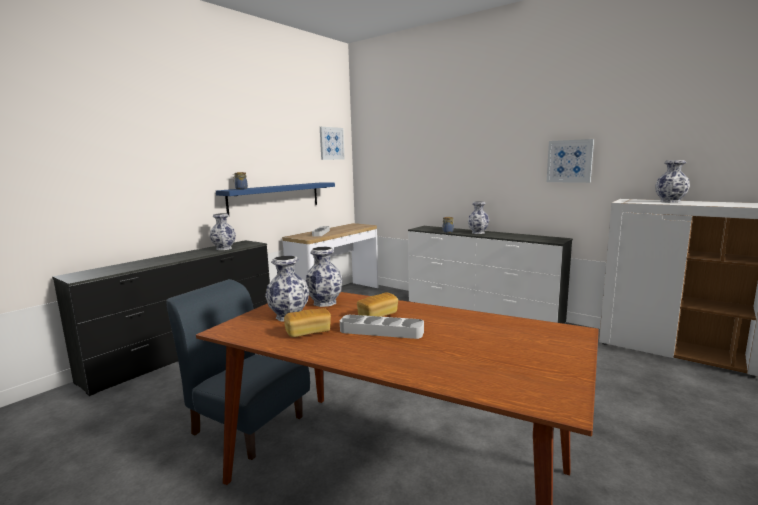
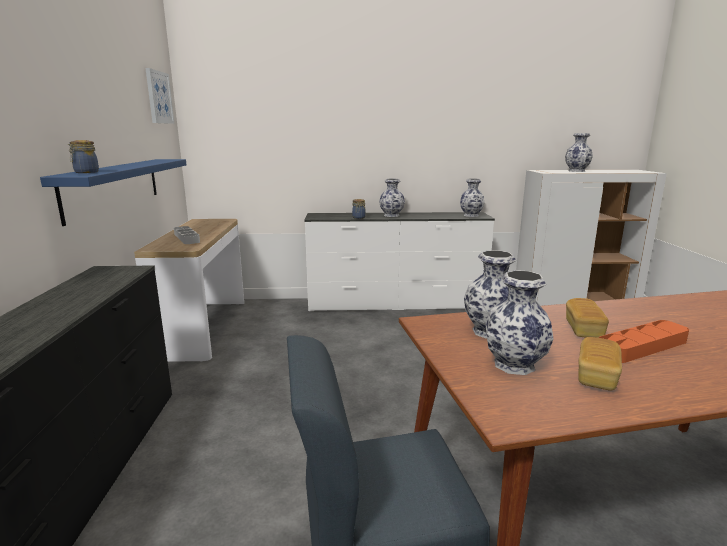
camera: 40 degrees left, 5 degrees up
(224, 248) = (96, 287): vase -> vase (470, 215)
(381, 331) = (642, 346): grey tray -> orange tray
(569, 161) = (480, 132): picture -> none

